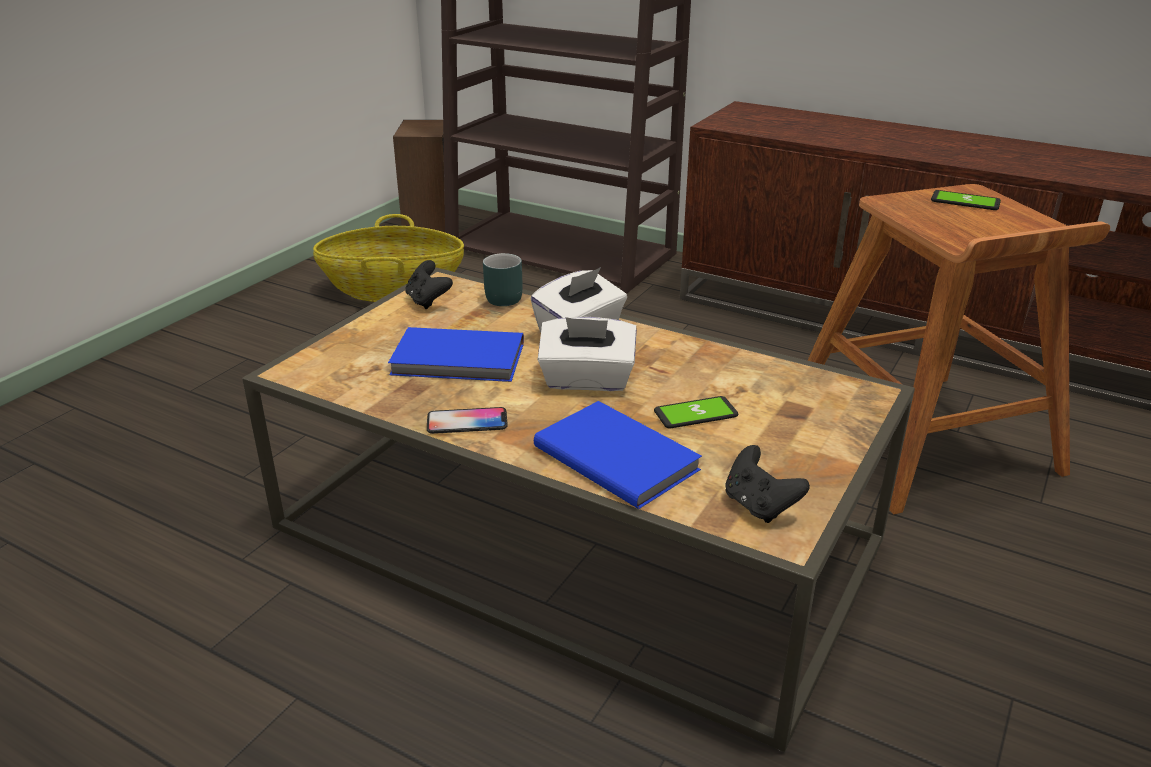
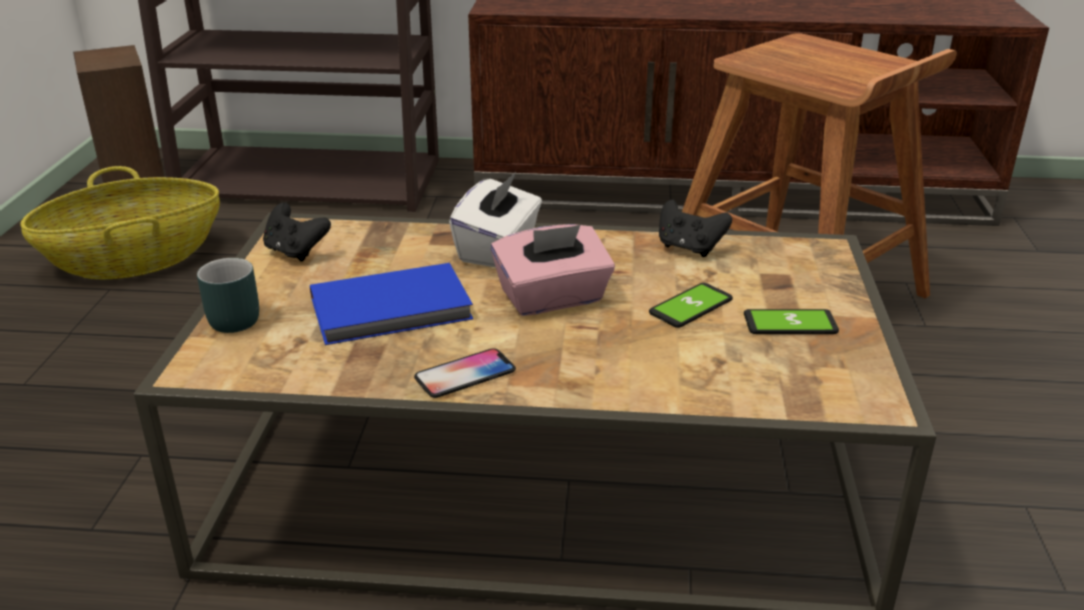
camera: 25 degrees left, 0 degrees up
(499, 297) = (376, 231): turquoise mug -> turquoise mug (226, 319)
(587, 380) = (552, 298): white tissue box -> pink tissue box
(617, 456) = (655, 369): blue book -> none
(759, 506) = (829, 381): black game controller -> black game controller (689, 248)
(965, 202) = (807, 50): phone -> phone (790, 324)

